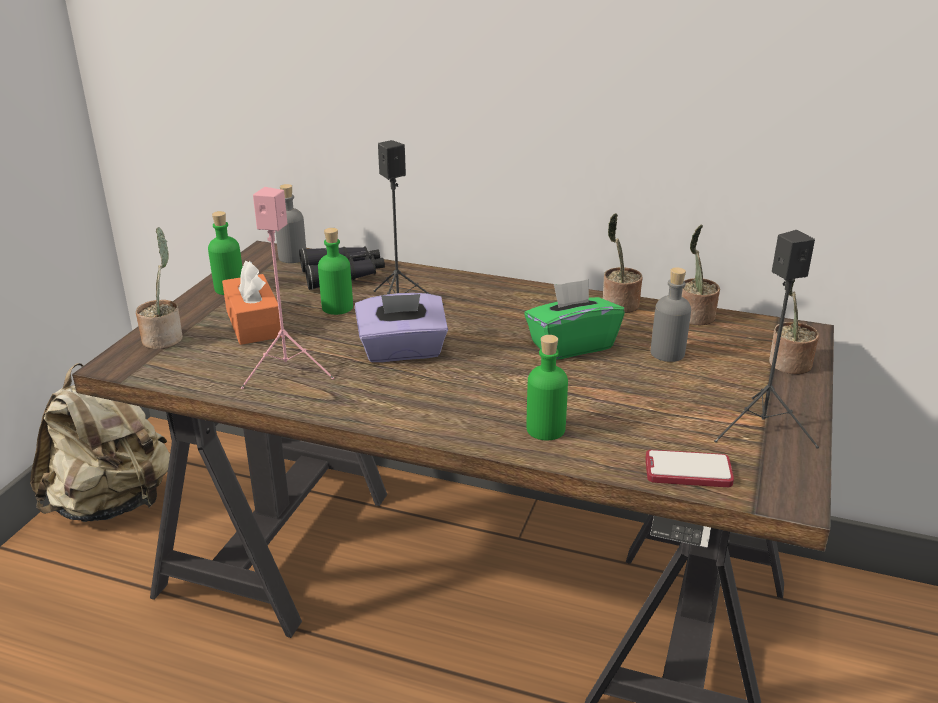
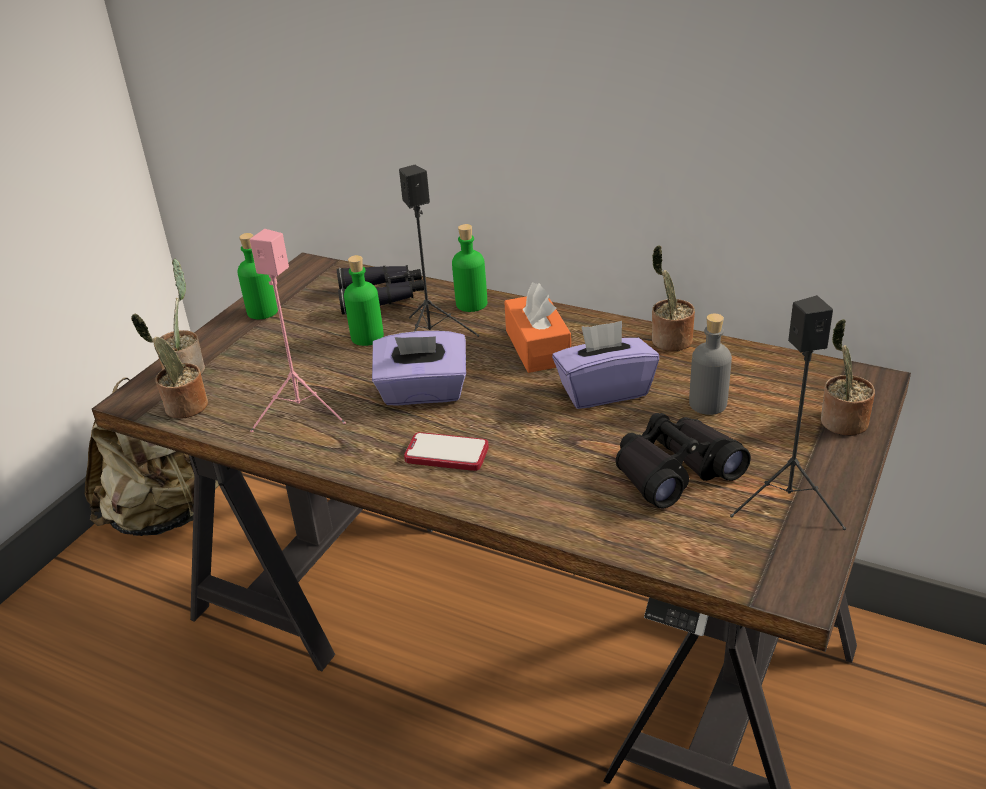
camera: 10 degrees right, 5 degrees up
(254, 323) = (278, 354): orange tissue box -> orange tissue box (537, 347)
(292, 257) = (334, 274): grey bottle -> none
(545, 429) = (550, 493): green bottle -> green bottle (471, 304)
(571, 345) = (604, 390): green tissue box -> purple tissue box
(654, 407) = (675, 471): none -> black binoculars
(688, 471) = (691, 551): phone -> phone (446, 454)
(694, 317) = (751, 359): potted plant -> potted plant (183, 407)

